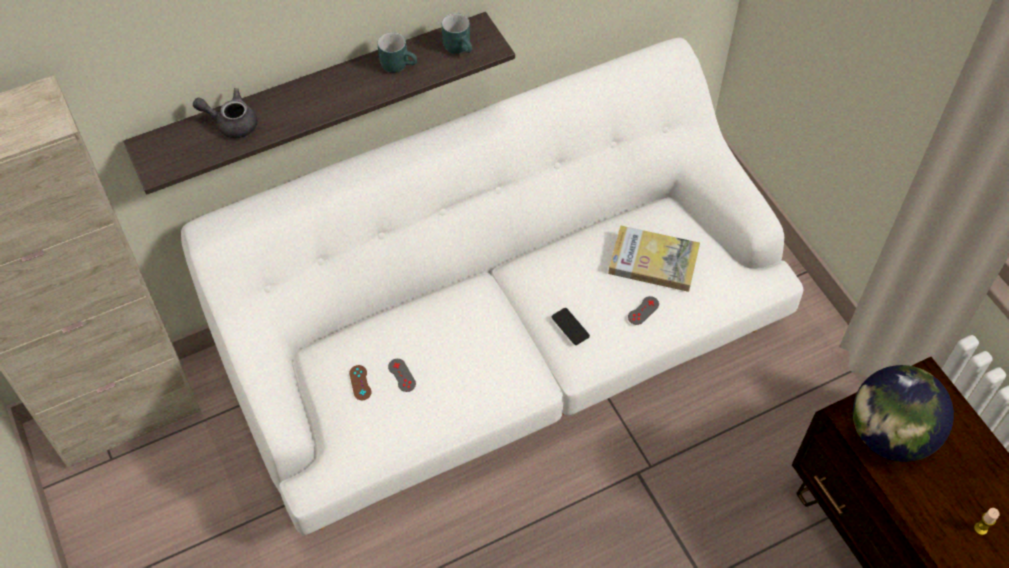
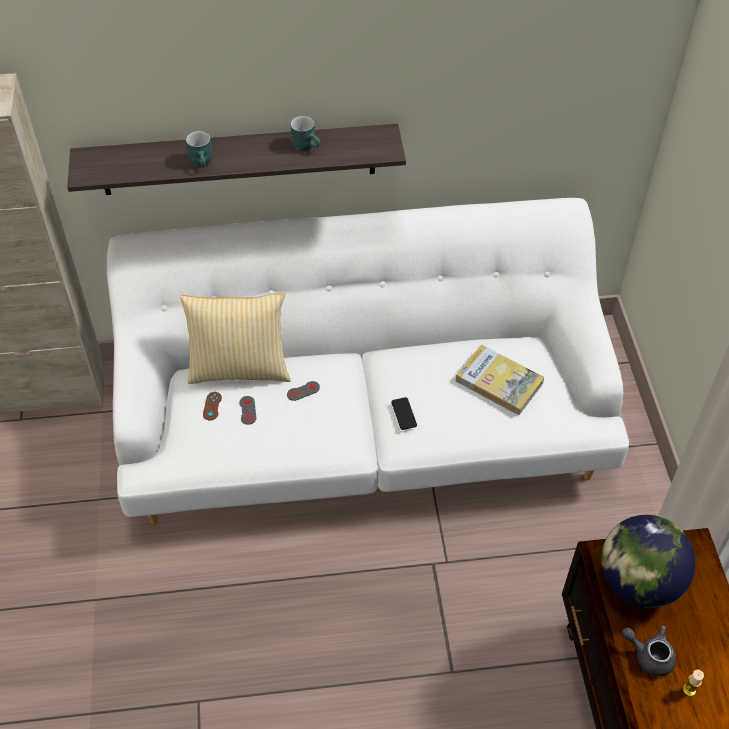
camera: 20 degrees right, 5 degrees down
(231, 123) = (156, 156): grey teapot -> grey teapot (649, 655)
(370, 329) = (240, 368): none -> pillow
(460, 47) = (363, 144): turquoise mug -> turquoise mug (203, 162)
(643, 310) = (472, 419): grey game controller -> grey game controller (303, 391)

